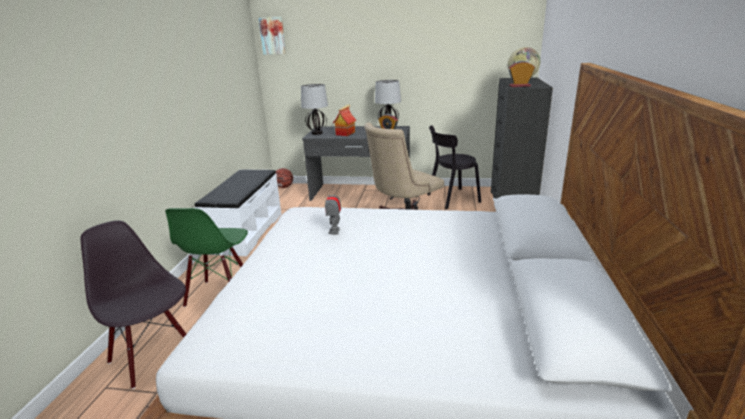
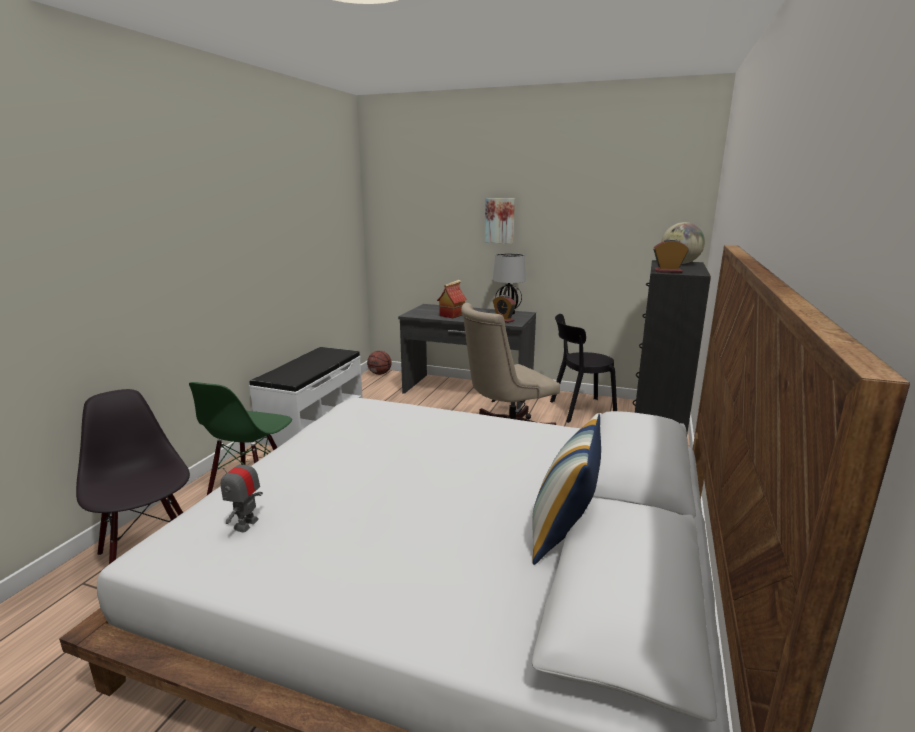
camera: 10 degrees right, 5 degrees down
(273, 35) = (382, 194): picture -> picture (500, 220)
(317, 133) = (419, 311): table lamp -> none
(335, 231) = (383, 432): toy robot -> toy robot (246, 524)
(505, 286) = (563, 532): none -> pillow

